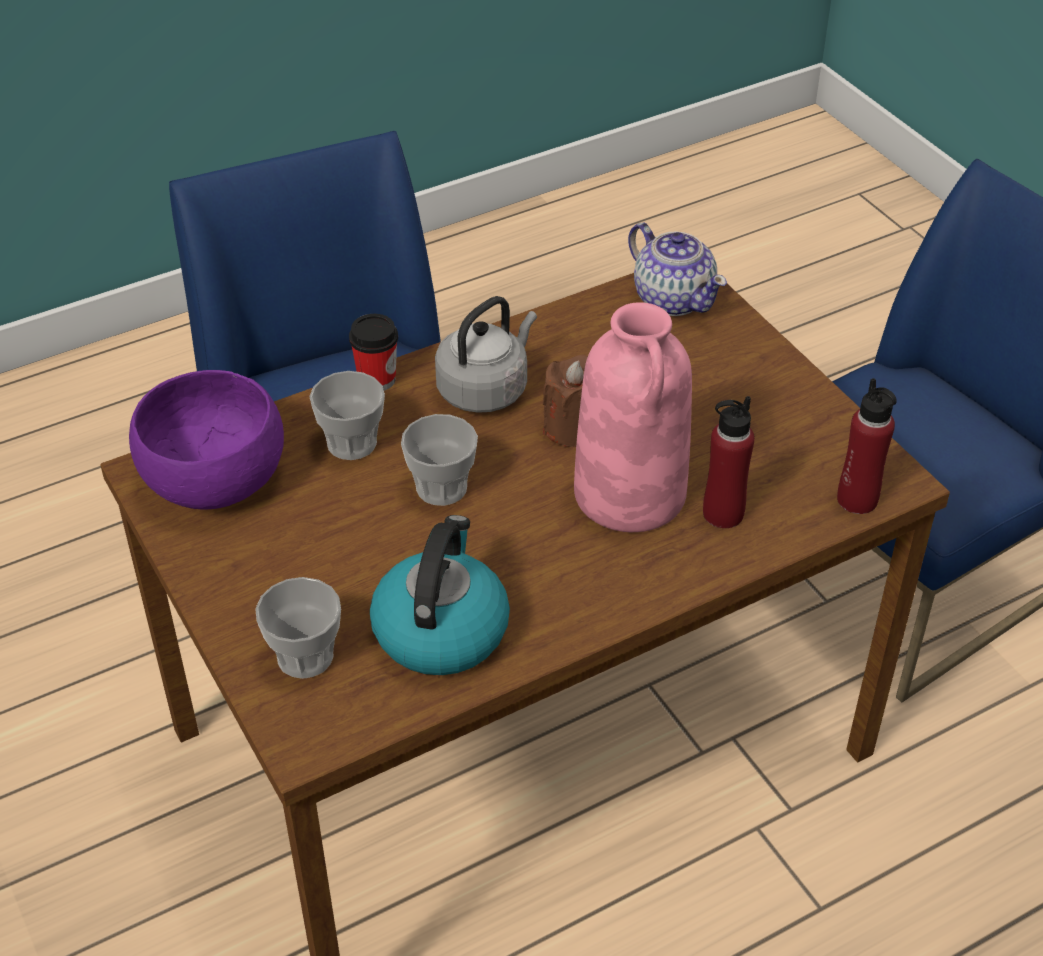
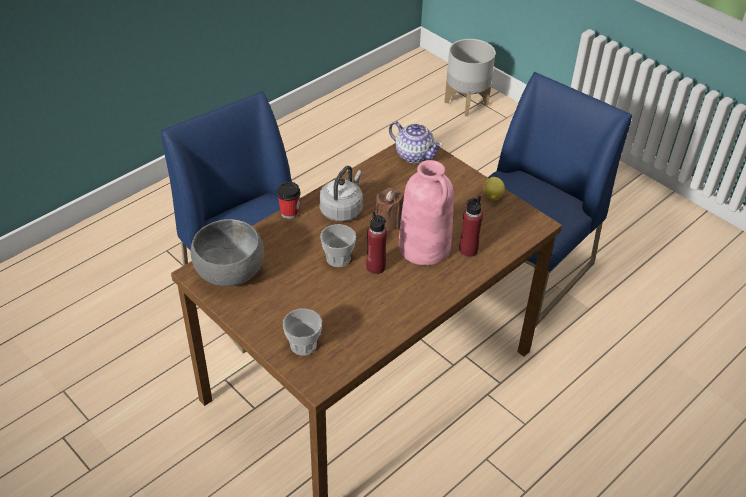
camera: 15 degrees left, 0 degrees up
(216, 479) = (230, 271): purple bowl -> grey bowl
(351, 443) = (289, 244): cup -> none
(440, 629) = (361, 322): kettle -> none
(813, 409) = (492, 197): none -> lemon
(857, 499) = (524, 234): red bottle -> red bottle (376, 267)
(880, 224) = (466, 103): none -> grey planter

